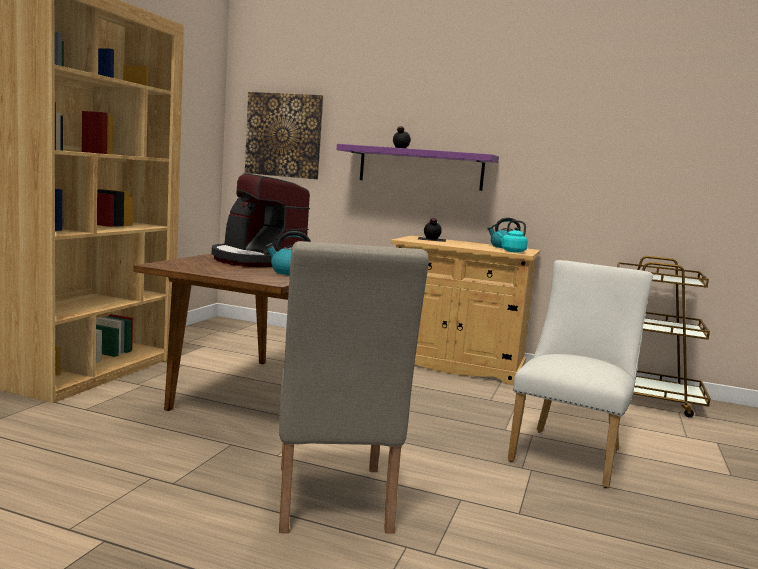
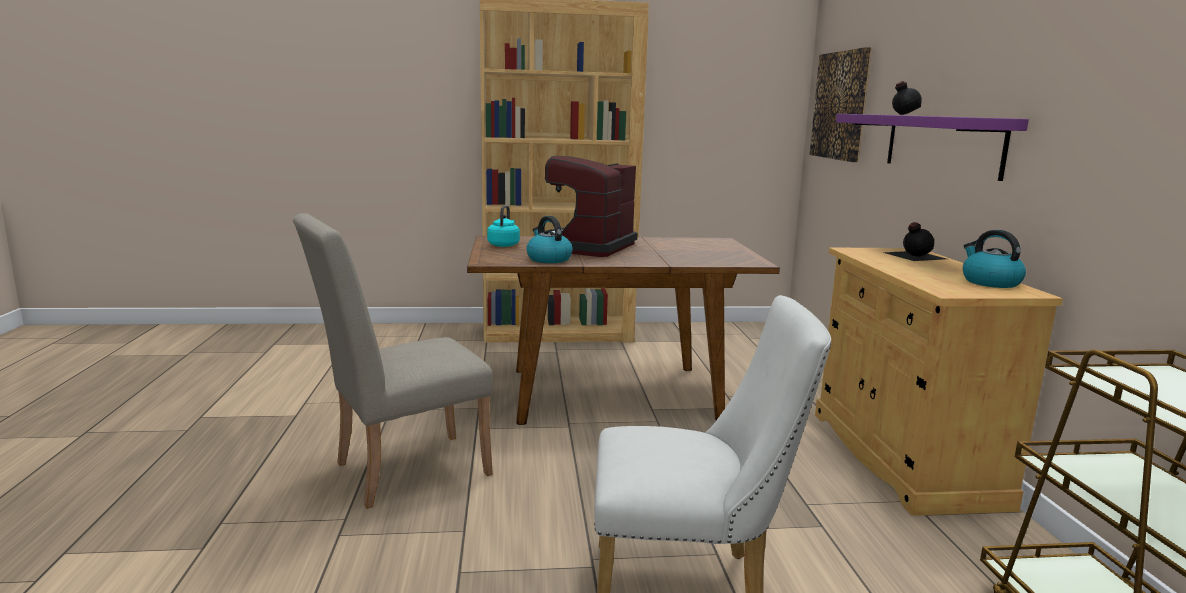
camera: 65 degrees right, 5 degrees up
(512, 251) = (947, 287): turquoise kettle -> turquoise kettle (504, 245)

